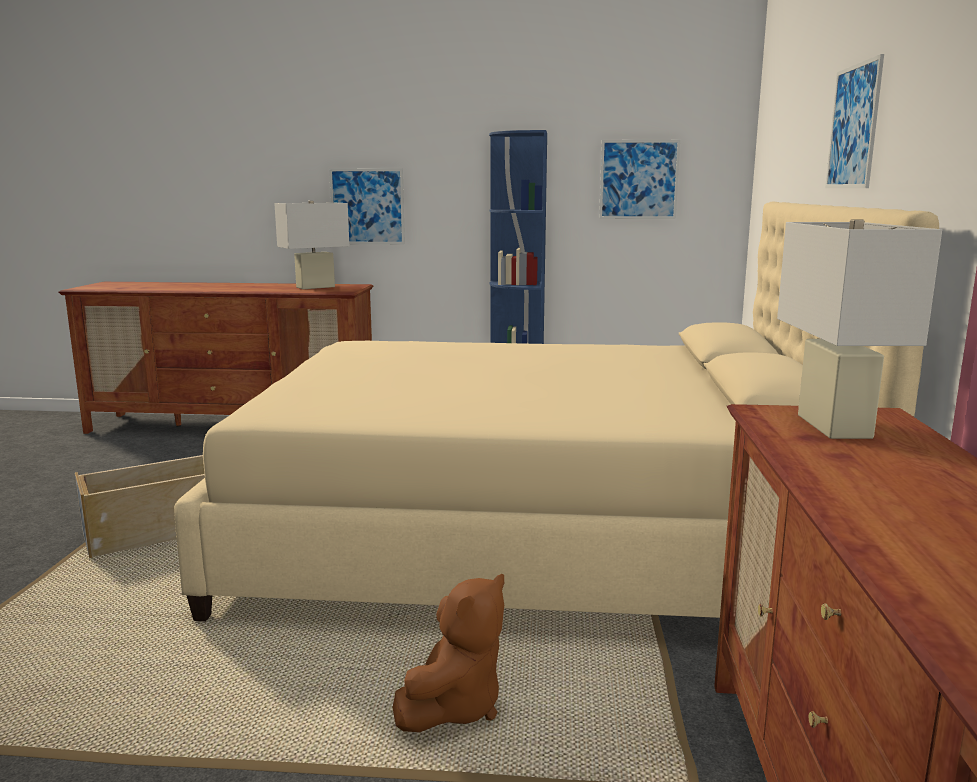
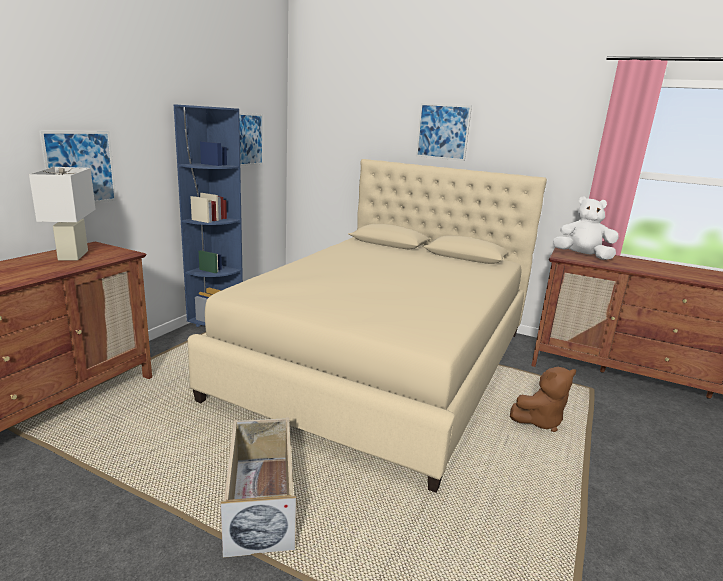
camera: 70 degrees left, 5 degrees up
(454, 706) = (539, 421): brown plush toy -> brown plush toy turned 105 degrees clockwise
(833, 426) = (582, 256): white table lamp -> white plush toy

